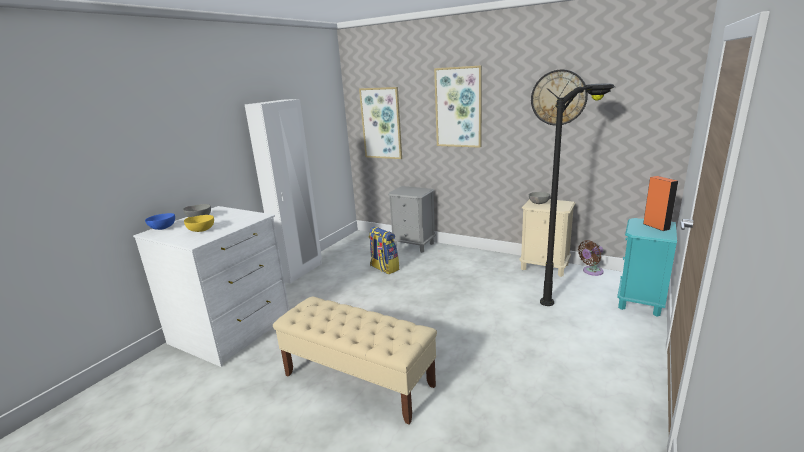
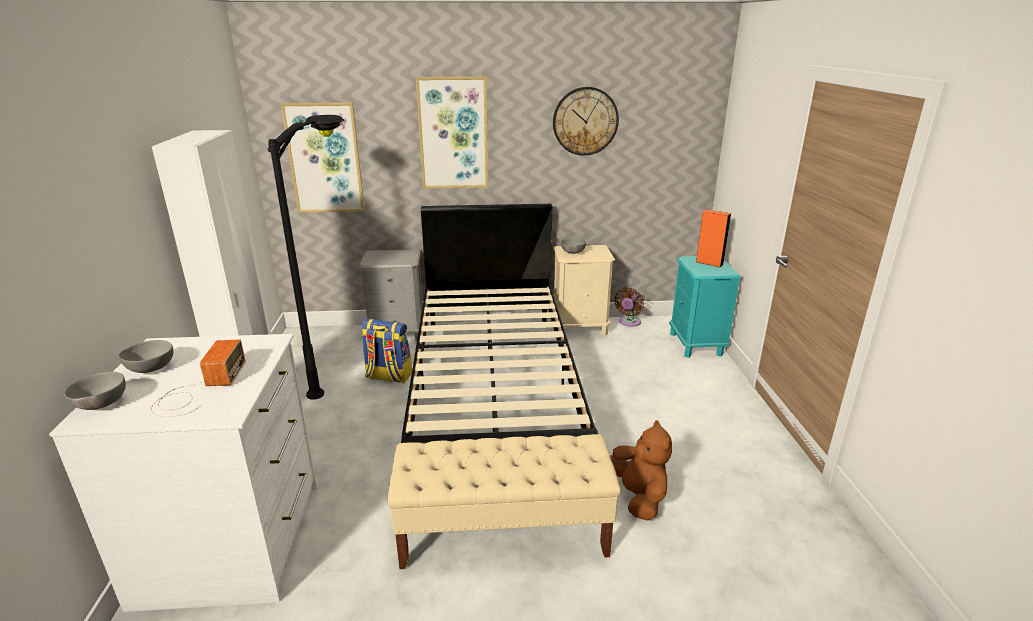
camera: 35 degrees left, 5 degrees up
(162, 229) = (100, 405): blue bowl -> grey bowl
(201, 230) = (199, 389): yellow bowl -> radio
(440, 292) = (494, 389): none -> black bed
(470, 394) = (637, 496): none -> brown plush toy
(570, 288) = (626, 346): black floor lamp -> black floor lamp (345, 368)

